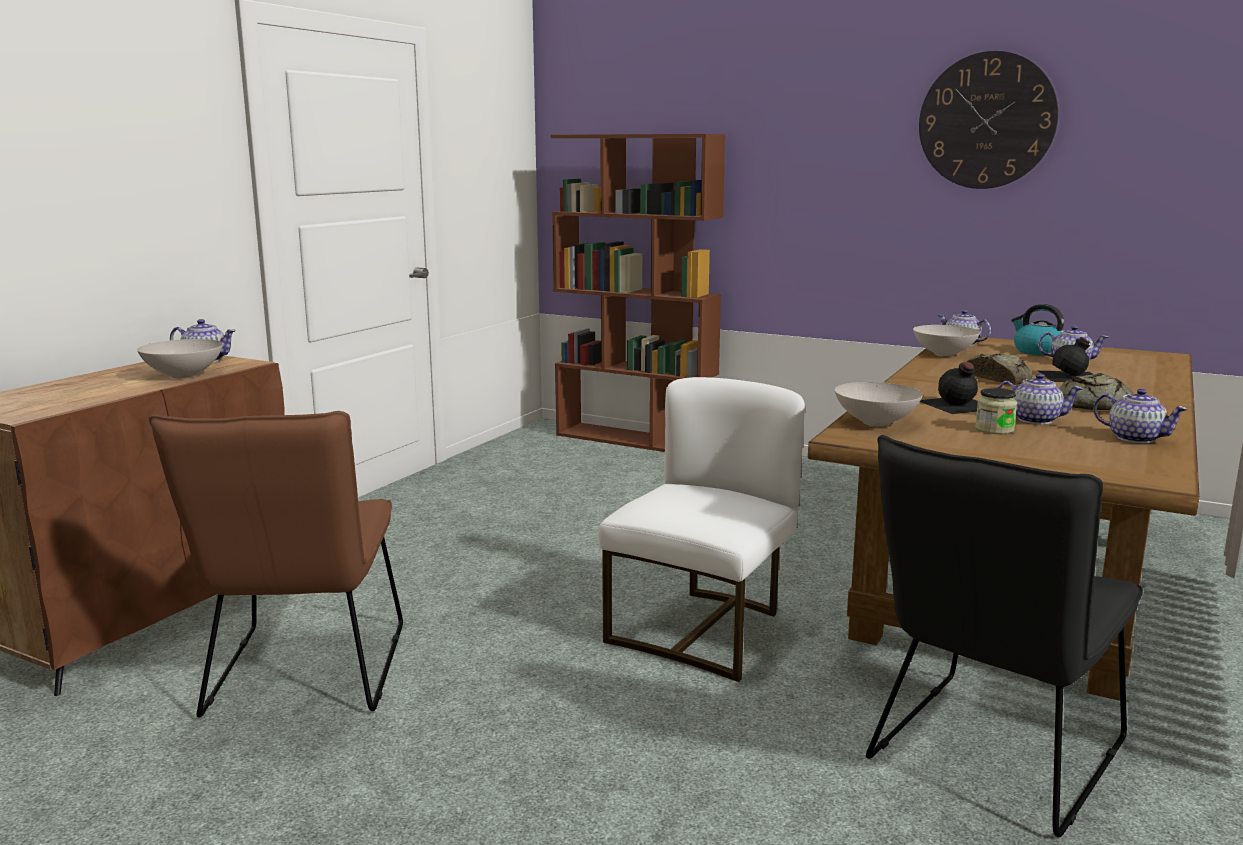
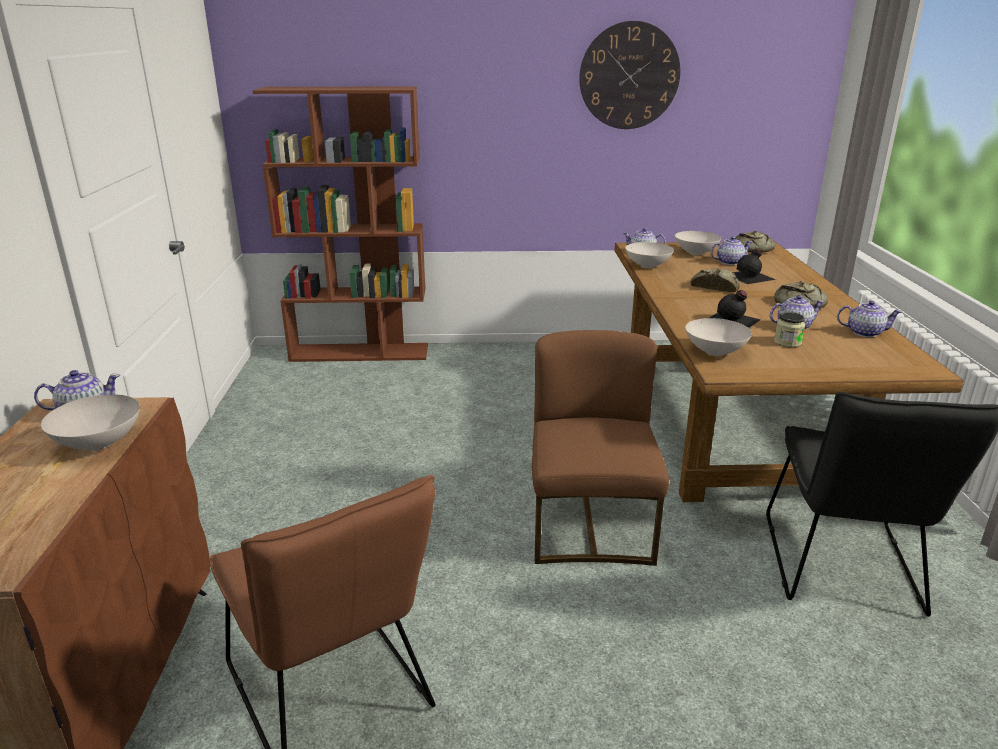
camera: 30 degrees left, 10 degrees up
(703, 630) = (590, 527): white chair -> brown chair
(1038, 351) = (696, 253): kettle -> white bowl
(1133, 356) = (751, 249): none -> bread

